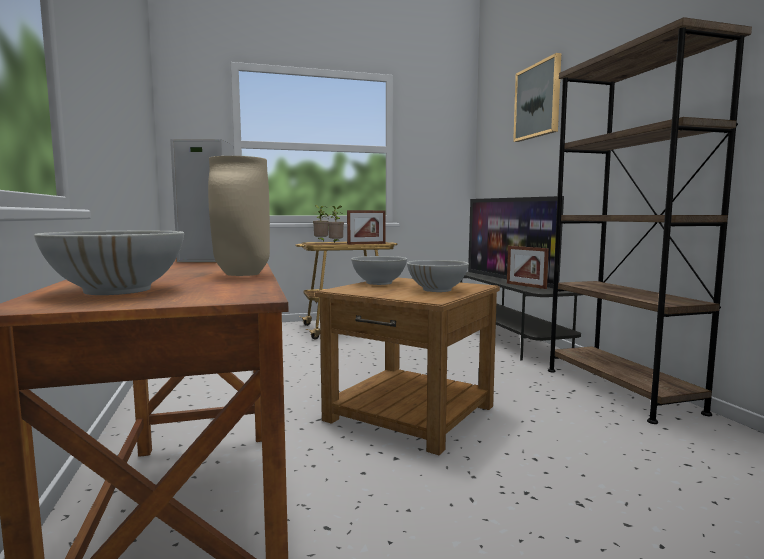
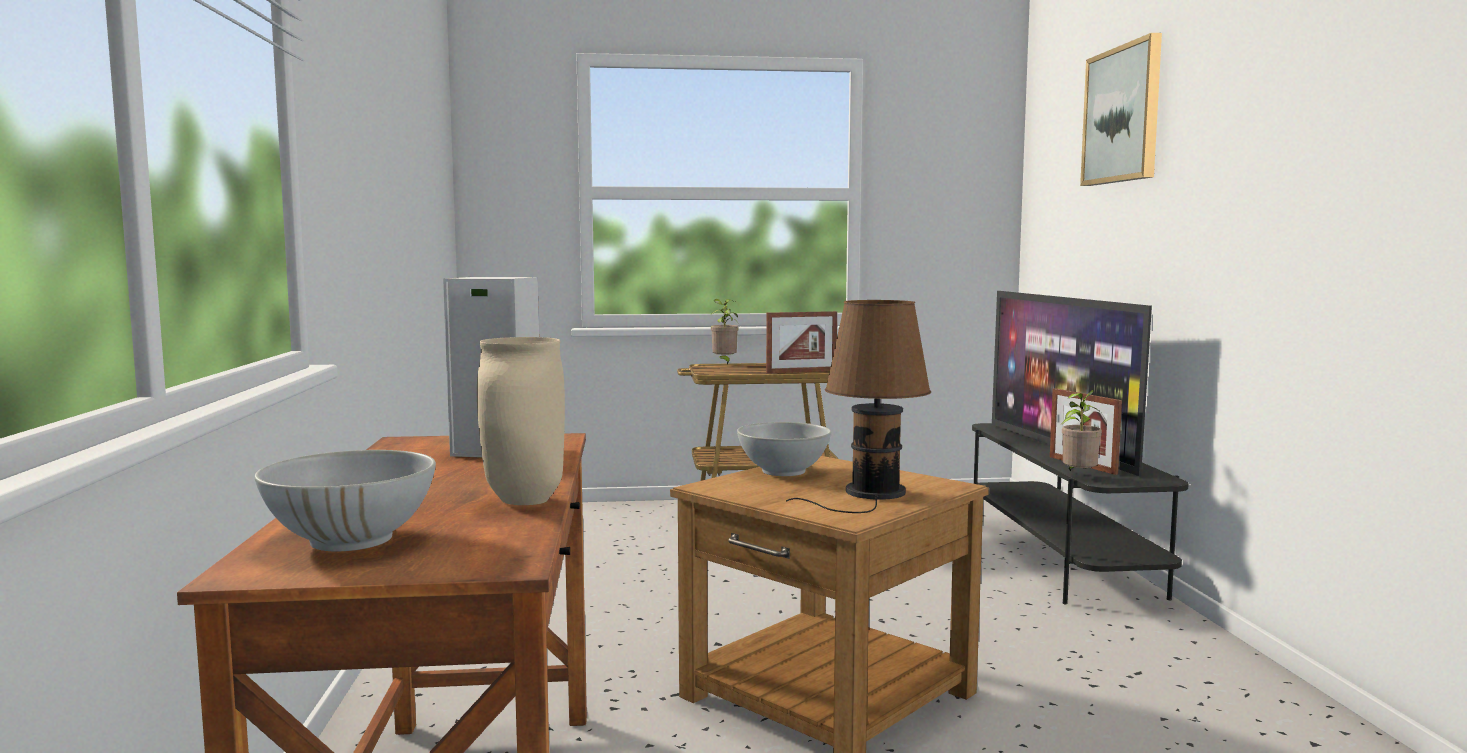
camera: 10 degrees right, 0 degrees up
(336, 243) = (748, 369): potted plant -> potted plant (1078, 477)
(437, 290) = (871, 494): white bowl -> brown table lamp
(619, 390) = (1227, 678): brown bookcase -> none

